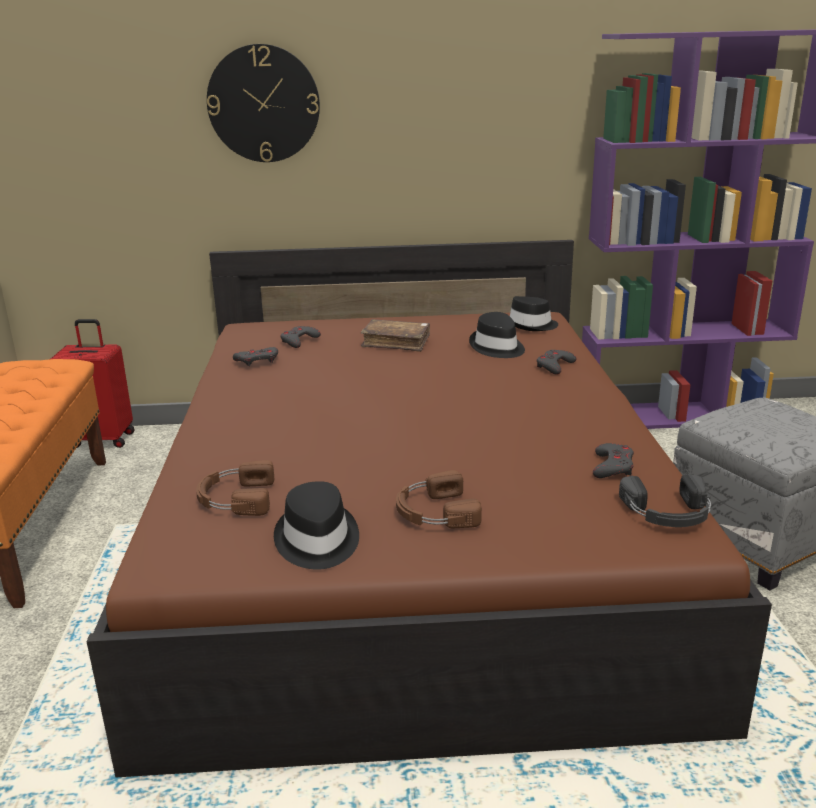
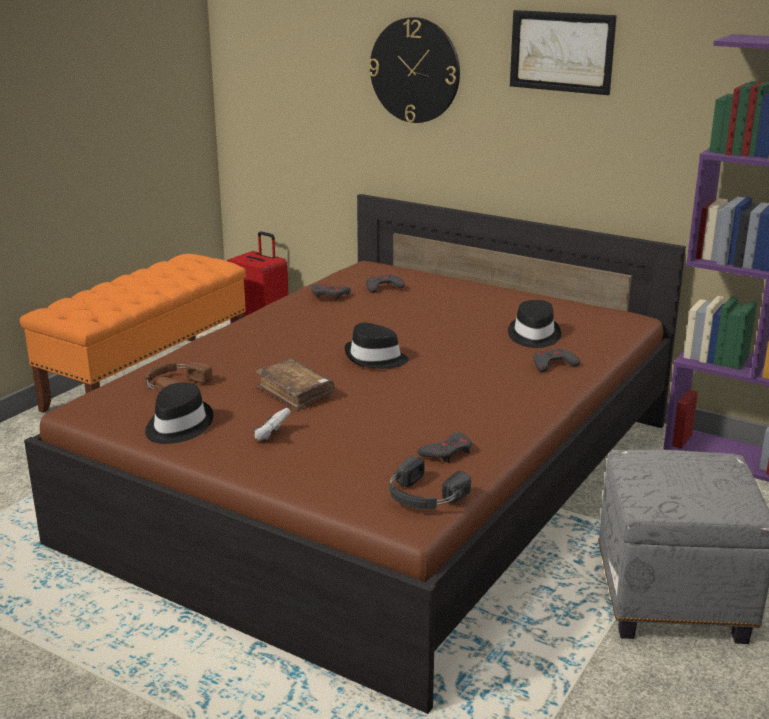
camera: 35 degrees right, 0 degrees up
(396, 343) = (457, 309): brown book -> brown book (295, 392)
(432, 67) = (561, 52): none -> picture
(434, 512) = (271, 436): brown headphones -> white game controller
(531, 325) = (601, 324): black hat -> black hat (375, 358)

